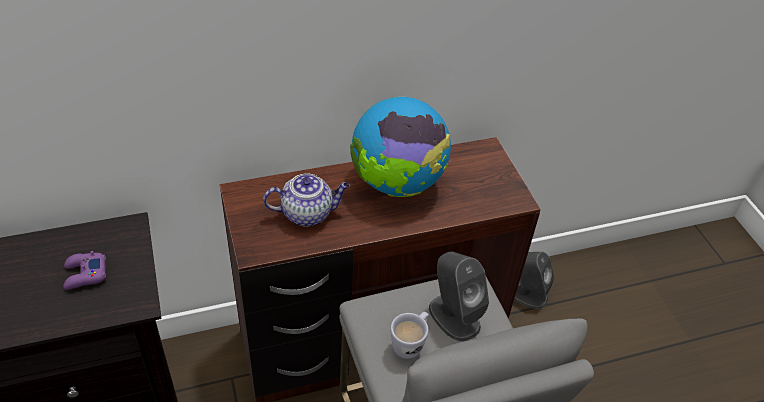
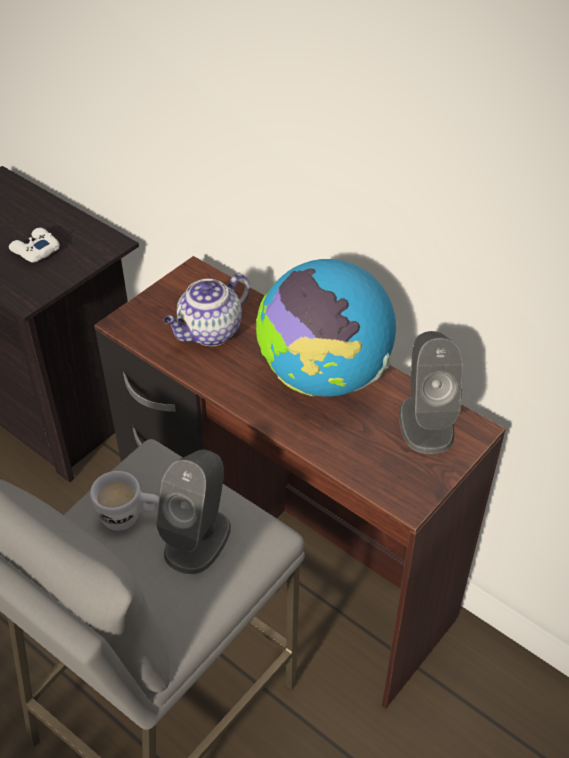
camera: 60 degrees right, 0 degrees up
(85, 274) = (35, 250): purple game controller -> white game controller
(308, 213) = (209, 333): teapot -> teapot turned 90 degrees clockwise
(527, 294) = (504, 699): grey speaker -> grey speaker (426, 423)

